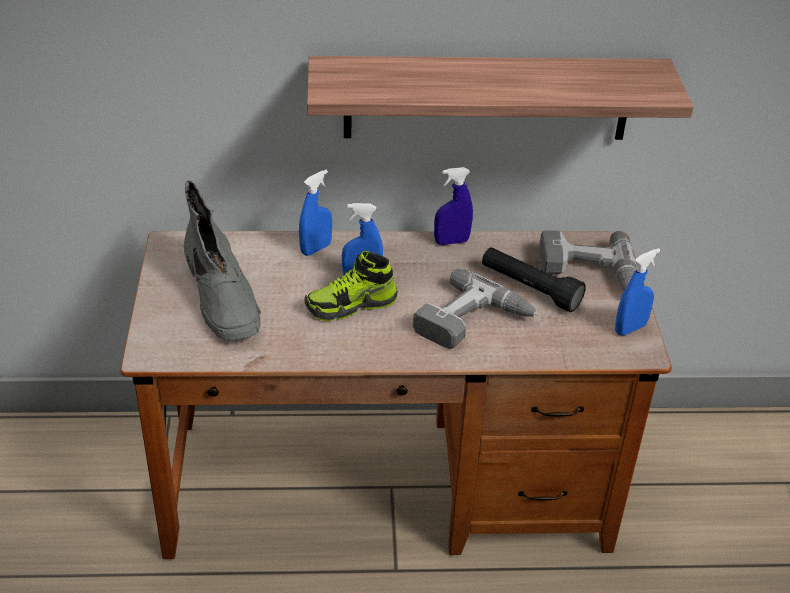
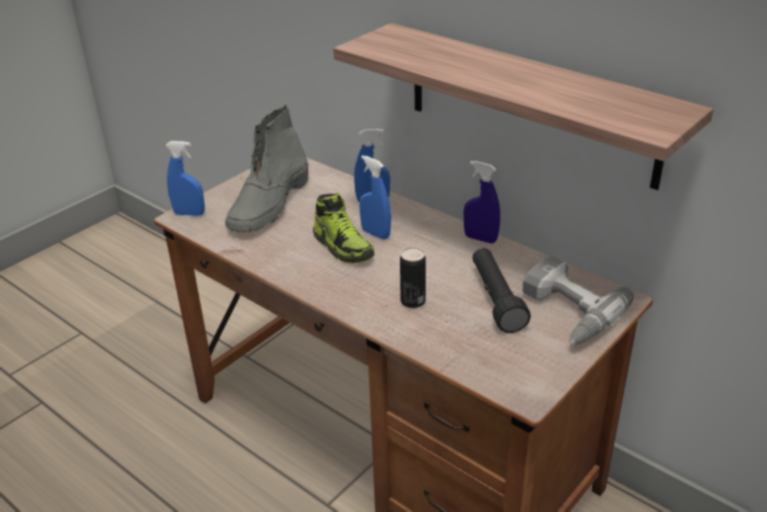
camera: 45 degrees right, 5 degrees down
(351, 305) = (343, 247): shoe -> shoe turned 150 degrees counterclockwise
(473, 323) = (413, 301): power drill -> can
(630, 328) = (543, 372): blue spray bottle -> blue spray bottle (189, 213)

